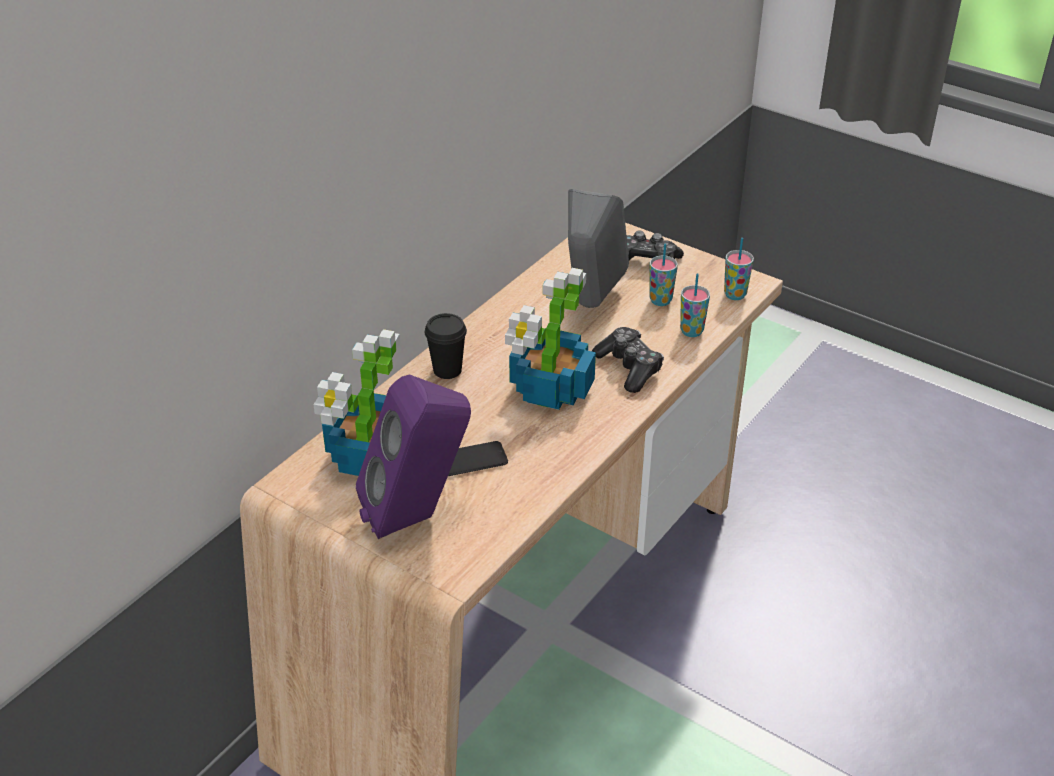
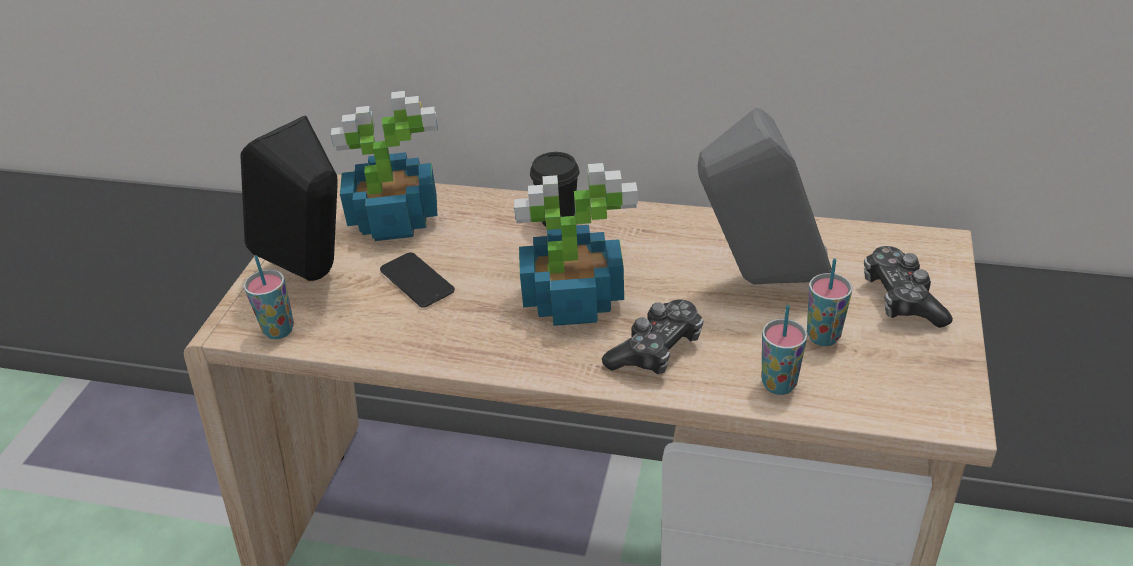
camera: 70 degrees right, 0 degrees up
(418, 517) = (316, 277): purple speaker -> black speaker
(735, 295) = (904, 405): cup -> cup (279, 330)

